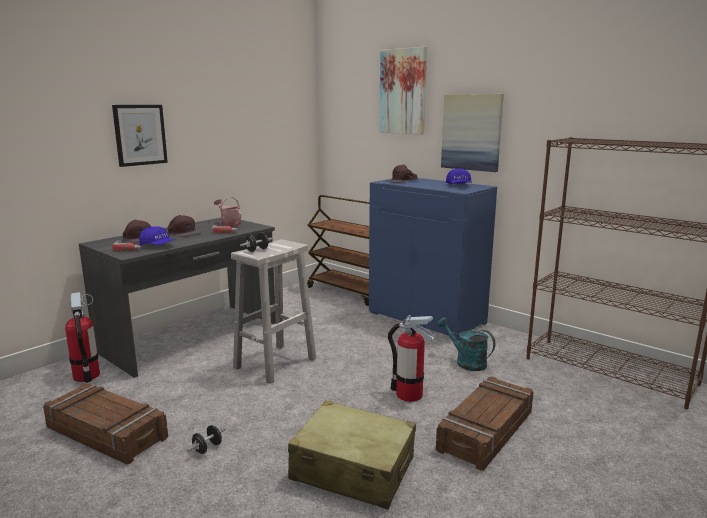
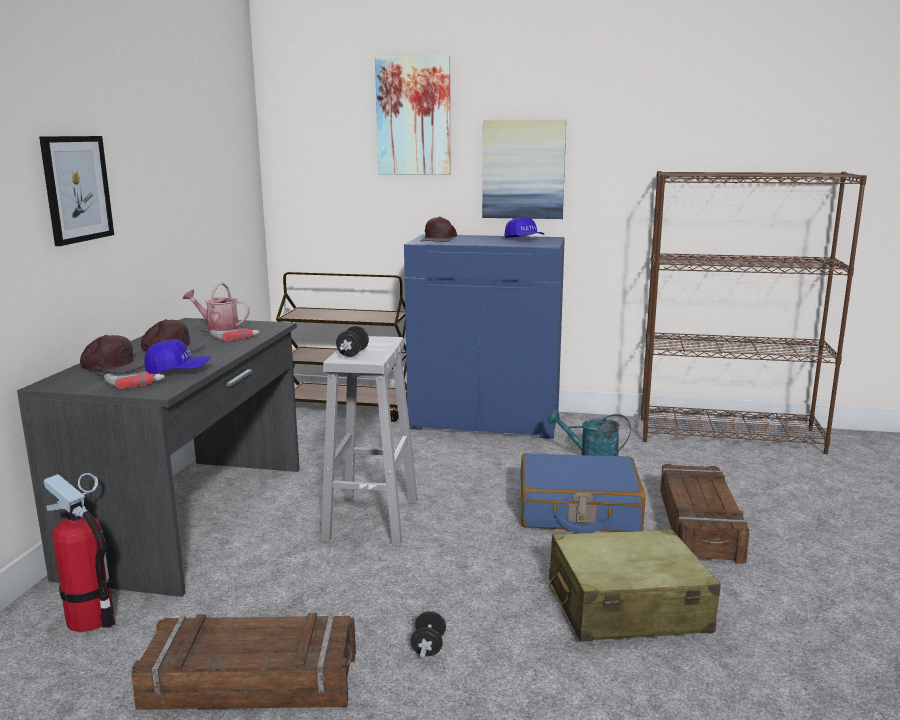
camera: 30 degrees left, 0 degrees up
(408, 394) = (578, 511): fire extinguisher -> blue suitcase

